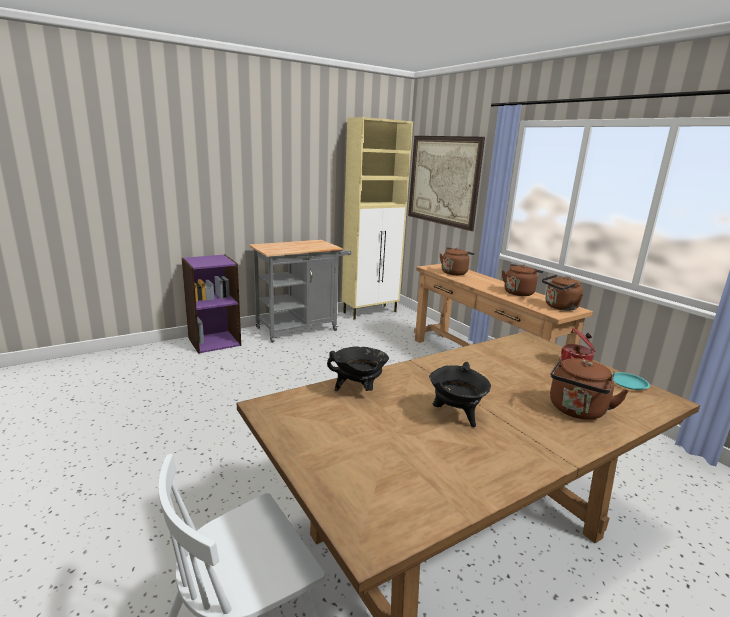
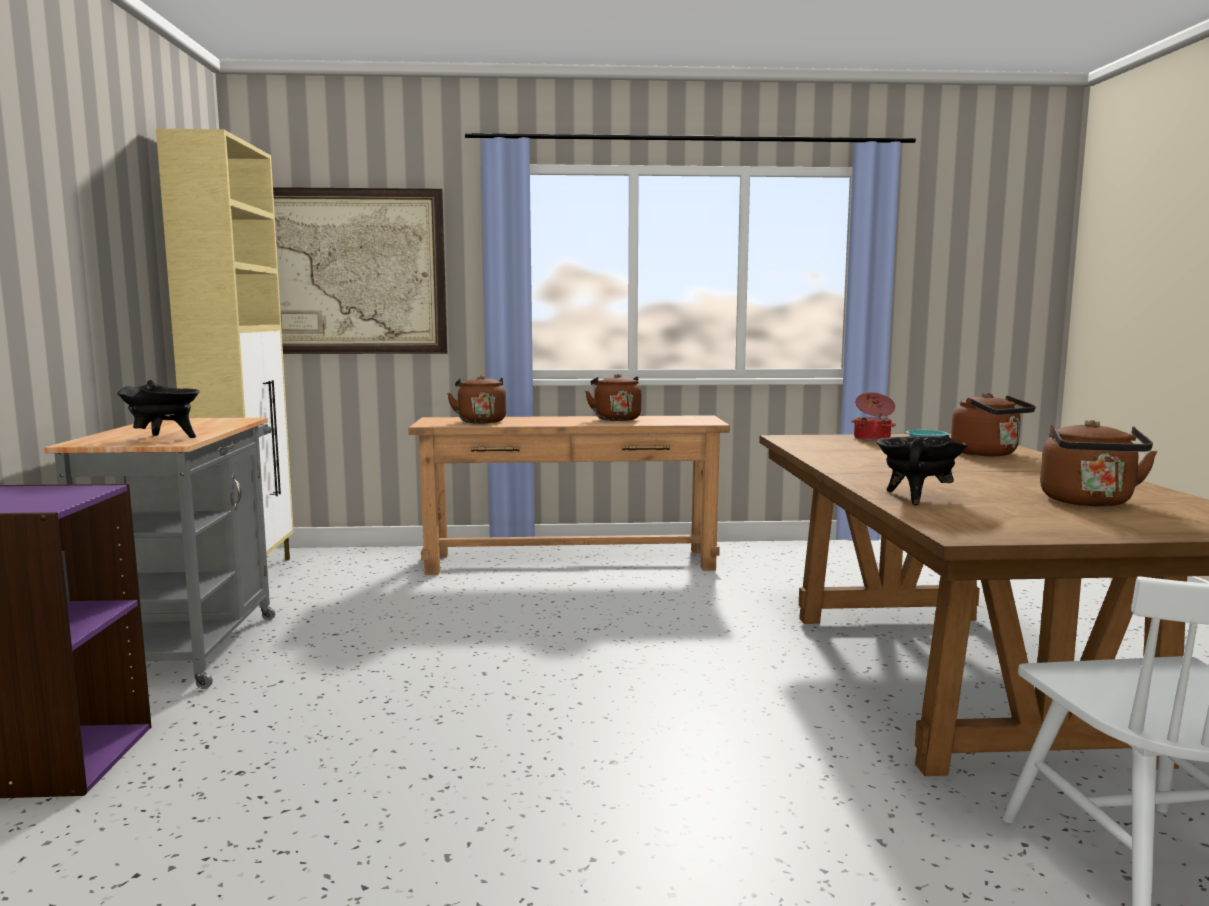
camera: 60 degrees left, 10 degrees down
(456, 415) = (996, 479): black cooking pot -> black cooking pot (164, 438)
(559, 307) = (690, 419): brown kettle -> brown kettle (1088, 502)

